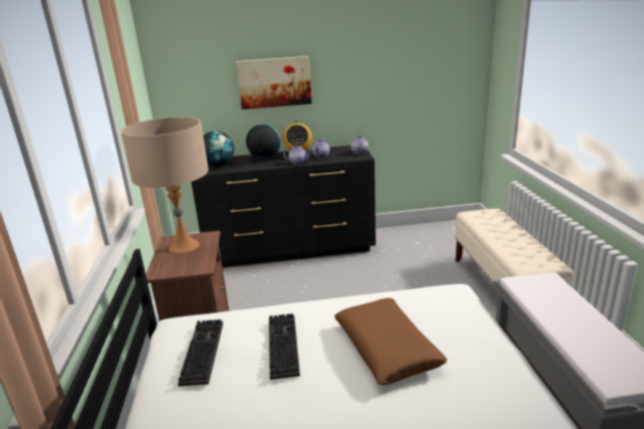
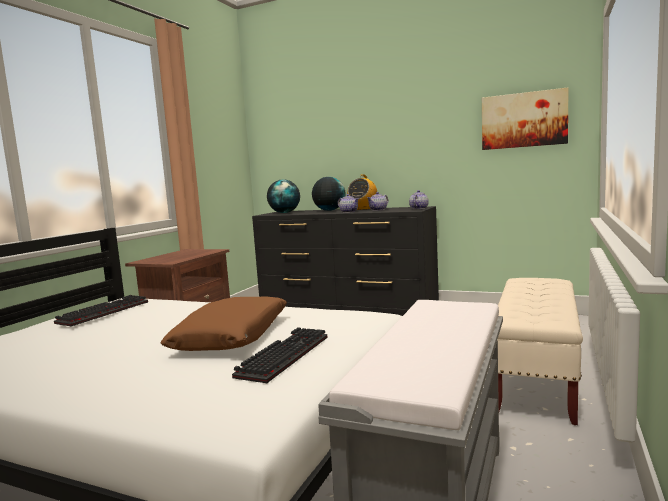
camera: 30 degrees right, 15 degrees down
(184, 246) = (187, 253): beige table lamp -> none
(274, 82) = (349, 140): picture -> picture (523, 120)
(281, 345) = (158, 318): keyboard -> keyboard (283, 355)

